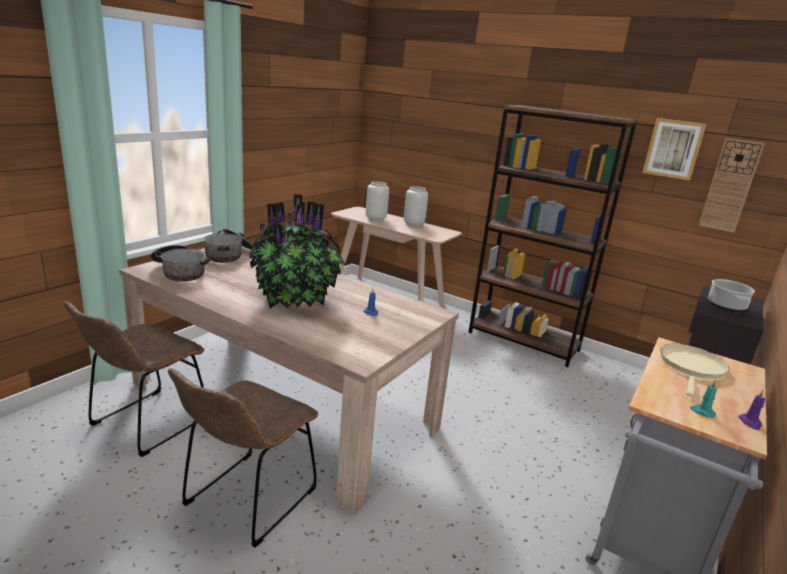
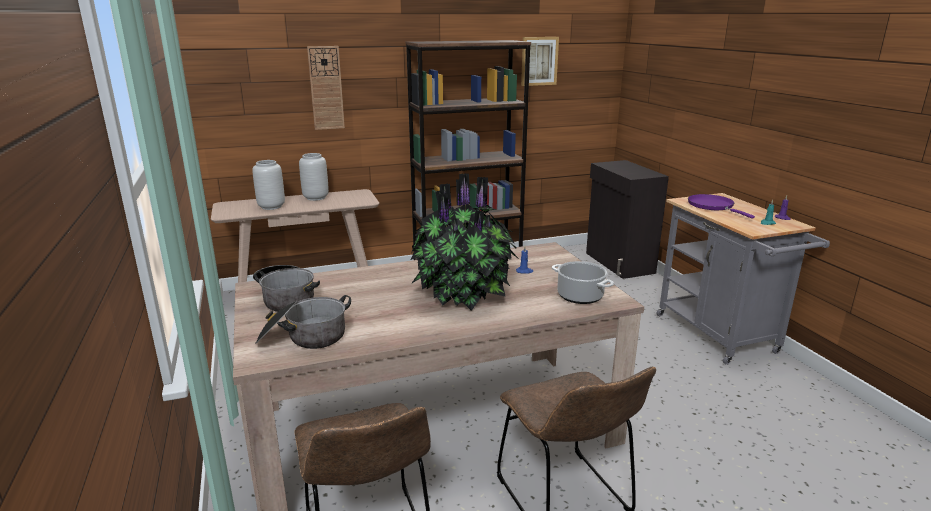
camera: 50 degrees left, 0 degrees up
(691, 367) = (713, 206): beige frying pan -> purple frying pan
(725, 305) = (627, 170): cooking pot -> cooking pot (579, 296)
(730, 185) = (580, 82): wall clock -> wall clock (326, 88)

